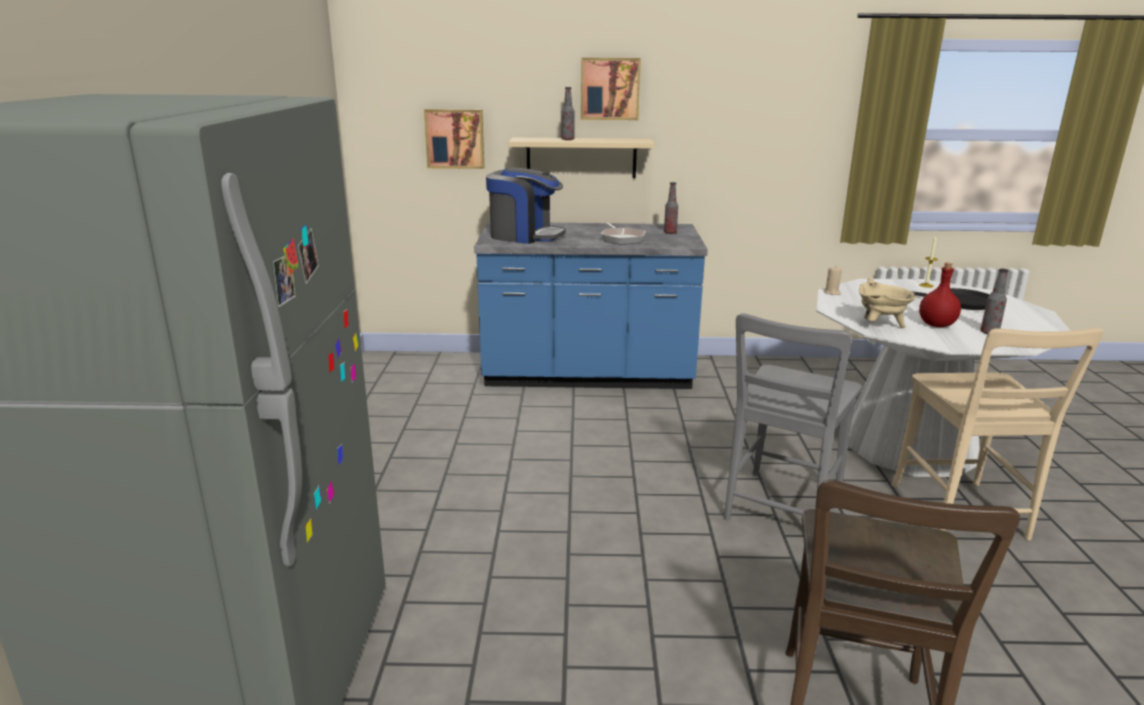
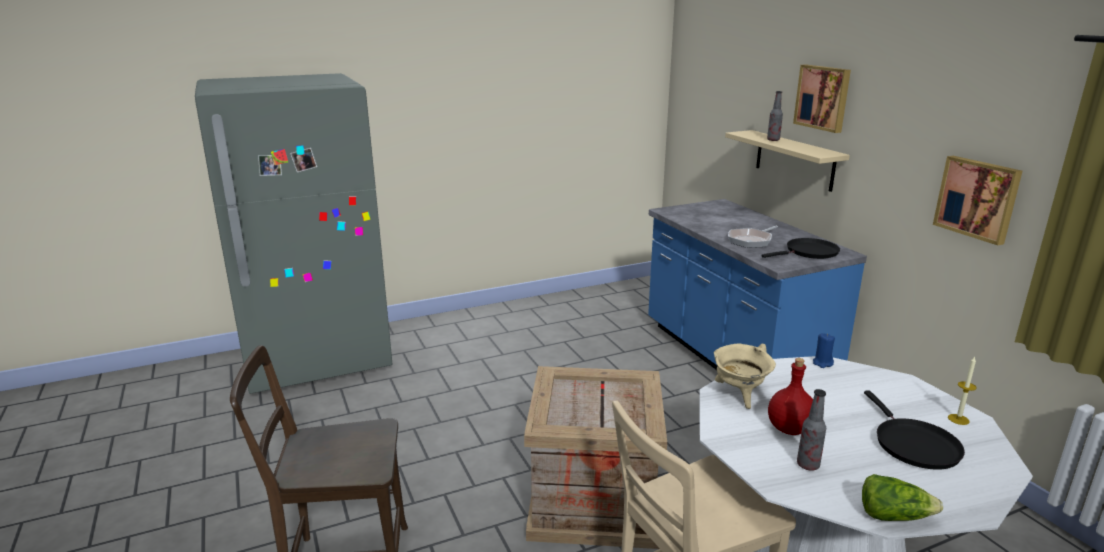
camera: 65 degrees right, 0 degrees up
(455, 138) = (720, 123): picture -> picture (978, 198)
(525, 236) = (701, 214): coffee machine -> none
(670, 232) = (809, 252): bottle -> black frying pan
(780, 511) = (592, 500): grey chair -> crate
(832, 292) = (822, 363): beige candle -> blue candle
(1050, 328) = (893, 515): none -> lettuce

